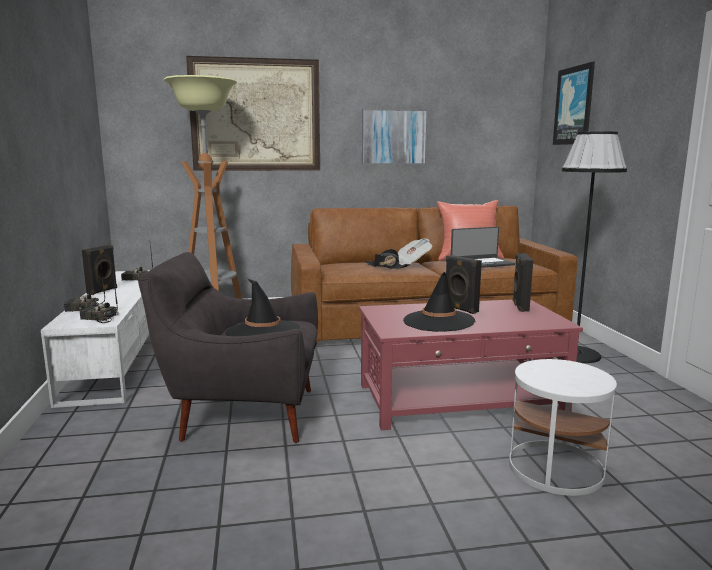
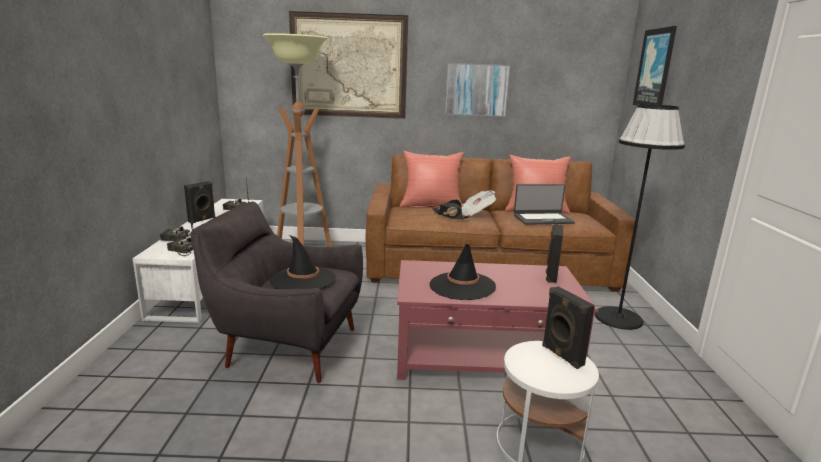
camera: 10 degrees right, 5 degrees up
(359, 261) = (431, 206): none -> red pillow
(460, 309) = (491, 273): black speaker -> black speaker (561, 355)

